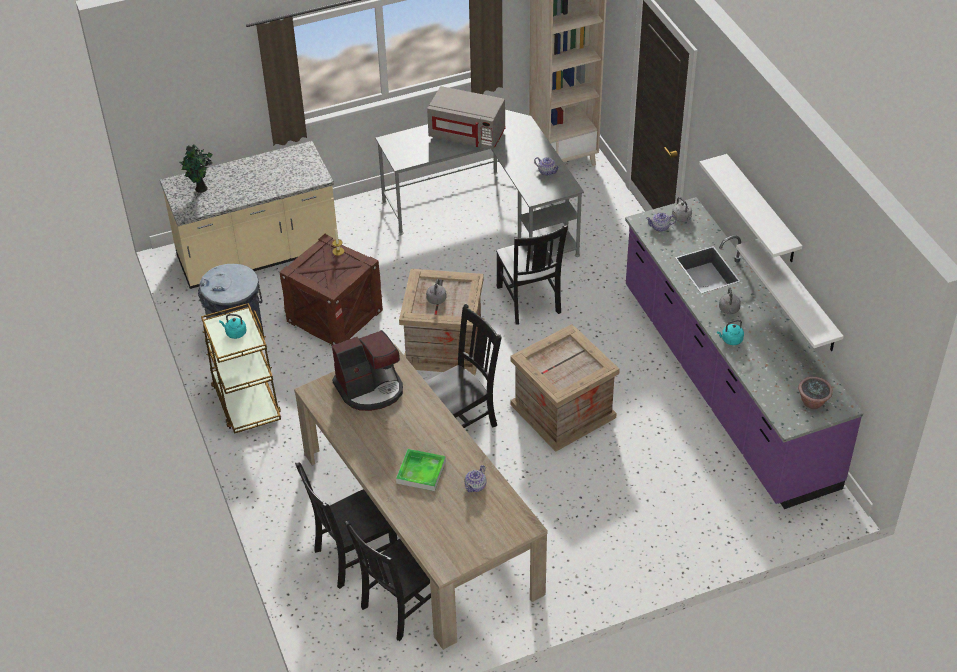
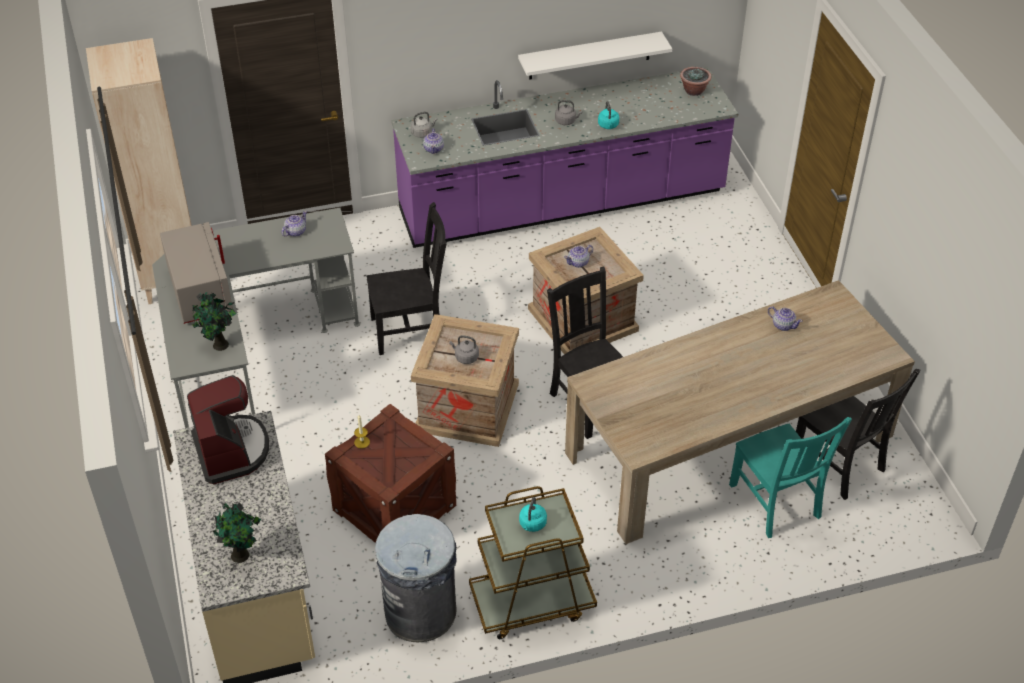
camera: 85 degrees left, 0 degrees up
(353, 556) = (776, 503): black chair -> turquoise chair
(370, 389) = (638, 400): coffee machine -> coffee machine (231, 450)
(410, 154) = (219, 346): none -> potted plant
(421, 472) = (764, 365): tray -> none
(467, 134) = (199, 292): grey microwave -> grey microwave turned 45 degrees counterclockwise
(567, 359) = (578, 262): none -> teapot
(761, 210) = (507, 34): white shelf -> none

